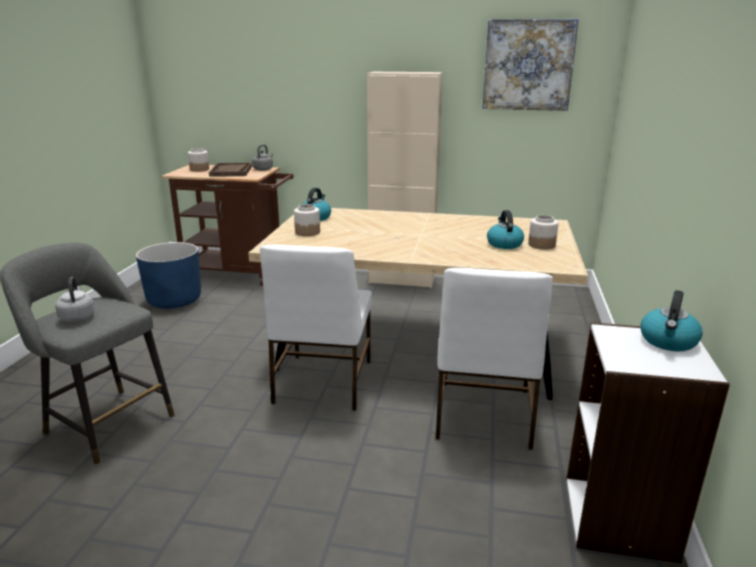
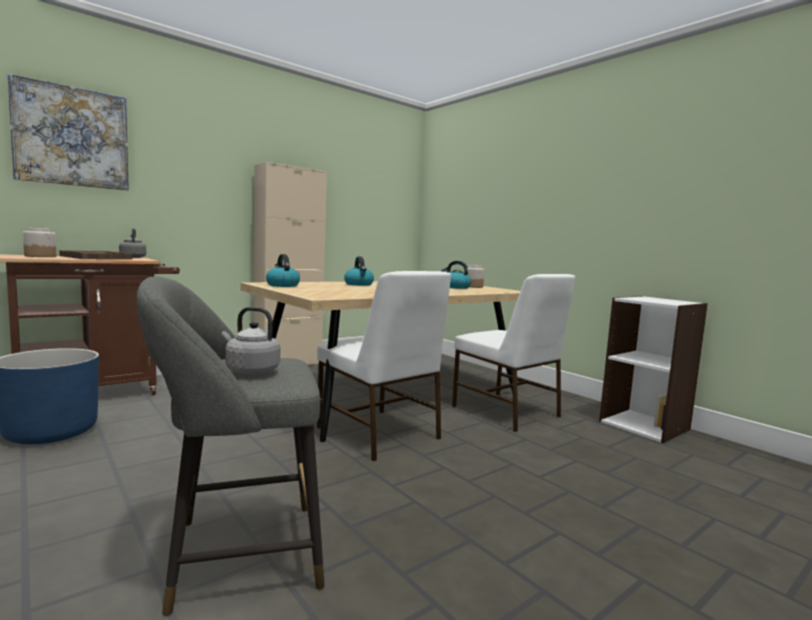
camera: 50 degrees left, 15 degrees down
(307, 232) = (312, 290): jar -> none
(528, 65) = (370, 177): picture -> picture (72, 136)
(668, 341) = (651, 298): kettle -> kettle (359, 284)

